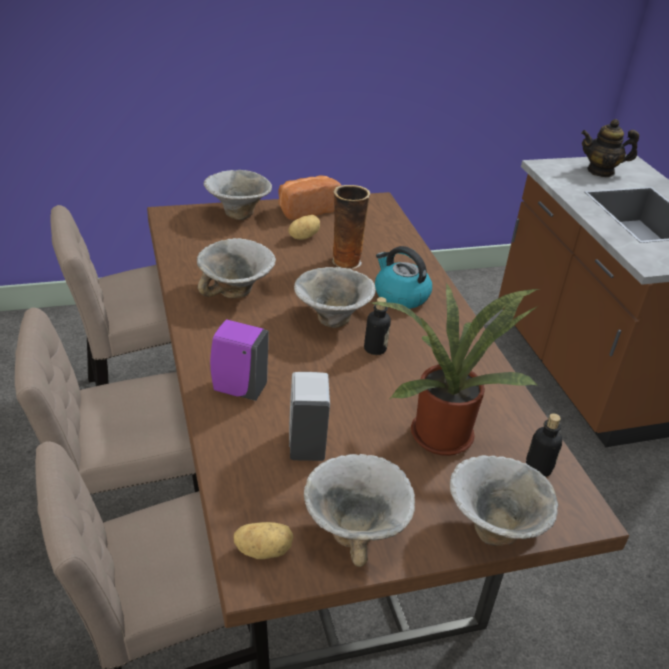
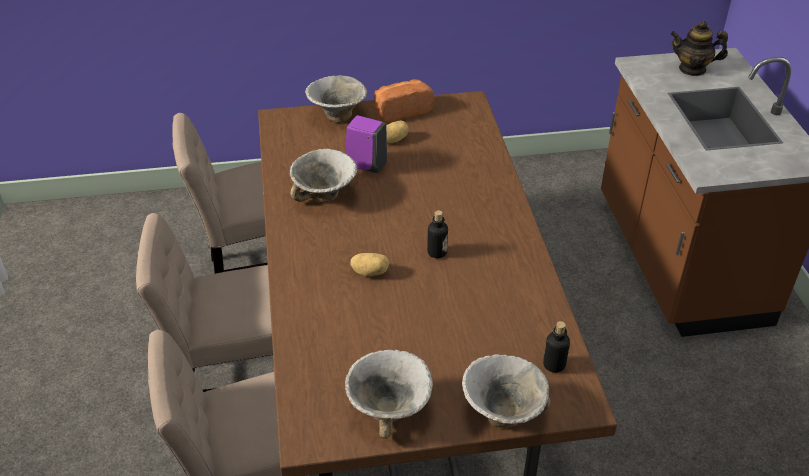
camera: 10 degrees right, 5 degrees up
(237, 389) = (314, 286): purple soap dispenser -> purple soap dispenser (365, 166)
(263, 550) = (315, 421): potato -> potato (370, 272)
(306, 443) = (363, 336): white soap dispenser -> none
(331, 320) = (403, 224): bowl -> none
(345, 261) = (427, 165): vase -> none
(400, 295) = (470, 200): kettle -> none
(441, 431) = (478, 329): potted plant -> none

